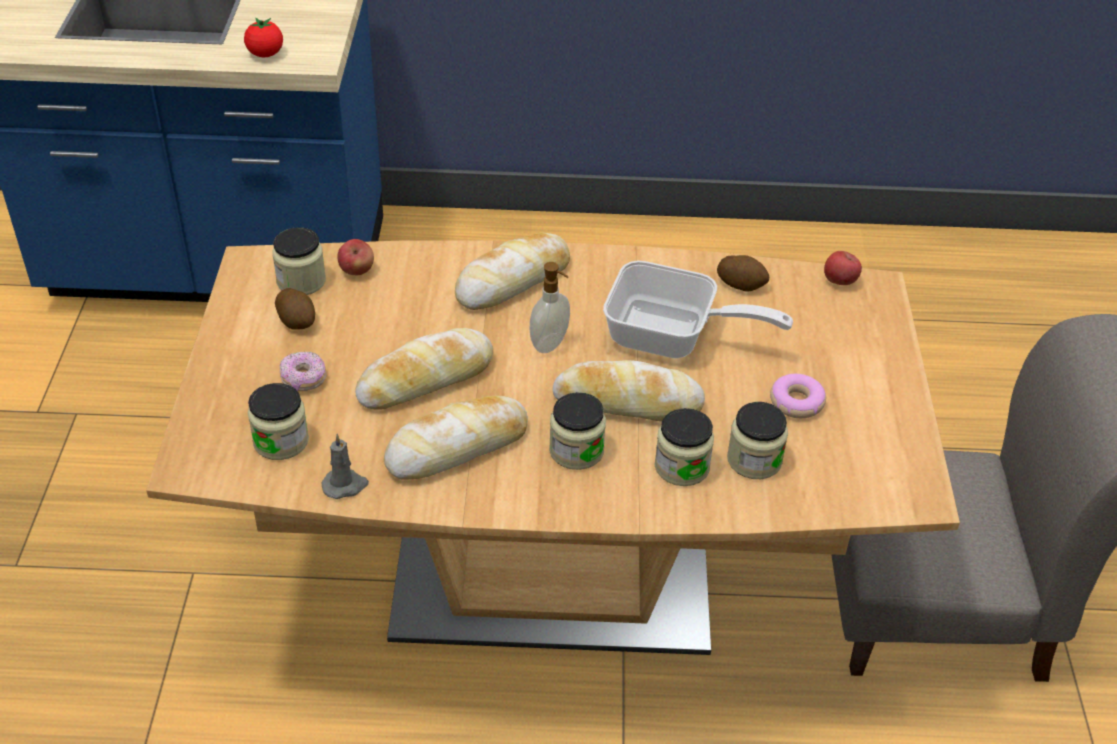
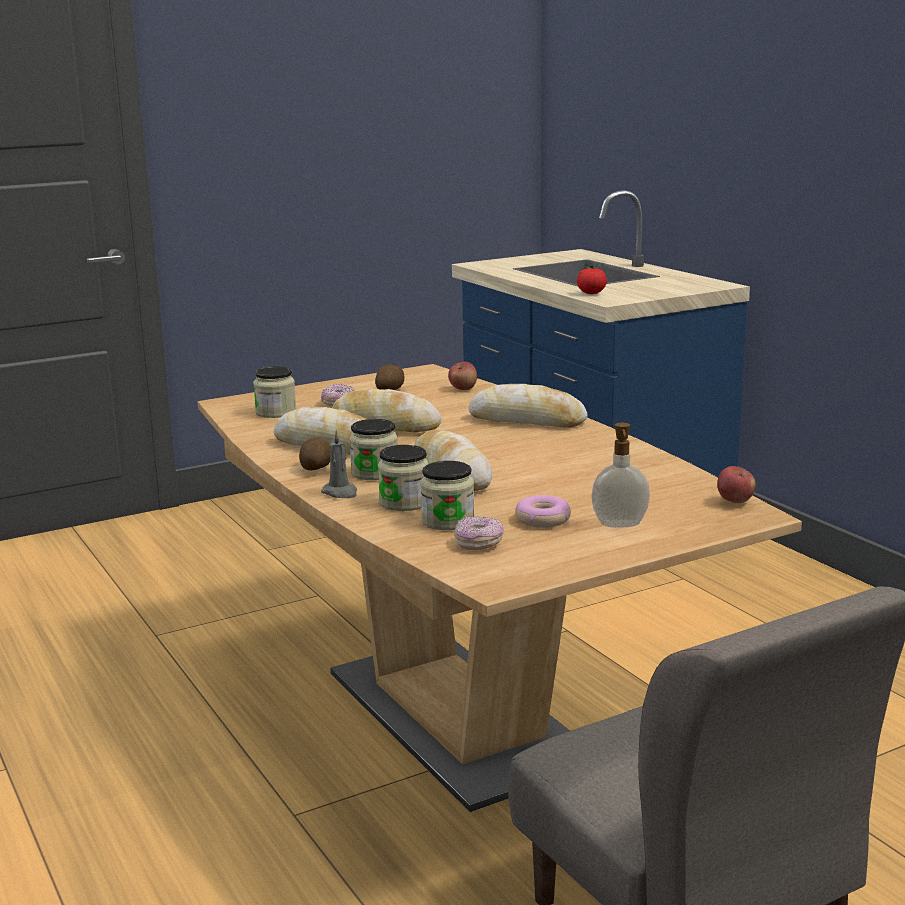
camera: 60 degrees right, 25 degrees down
(301, 281) = (429, 382): jar -> none
(345, 485) = (257, 432): grey candle -> grey candle (340, 493)
(550, 344) = (477, 443): soap dispenser -> soap dispenser (620, 525)
(672, 338) = (549, 470): frying pan -> none
(741, 284) = (658, 474): potato -> potato (316, 468)
(825, 466) = (478, 544): none -> donut

